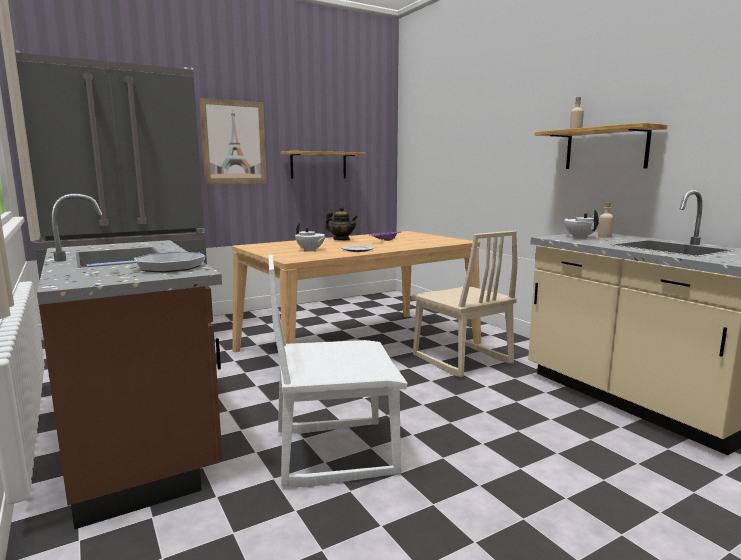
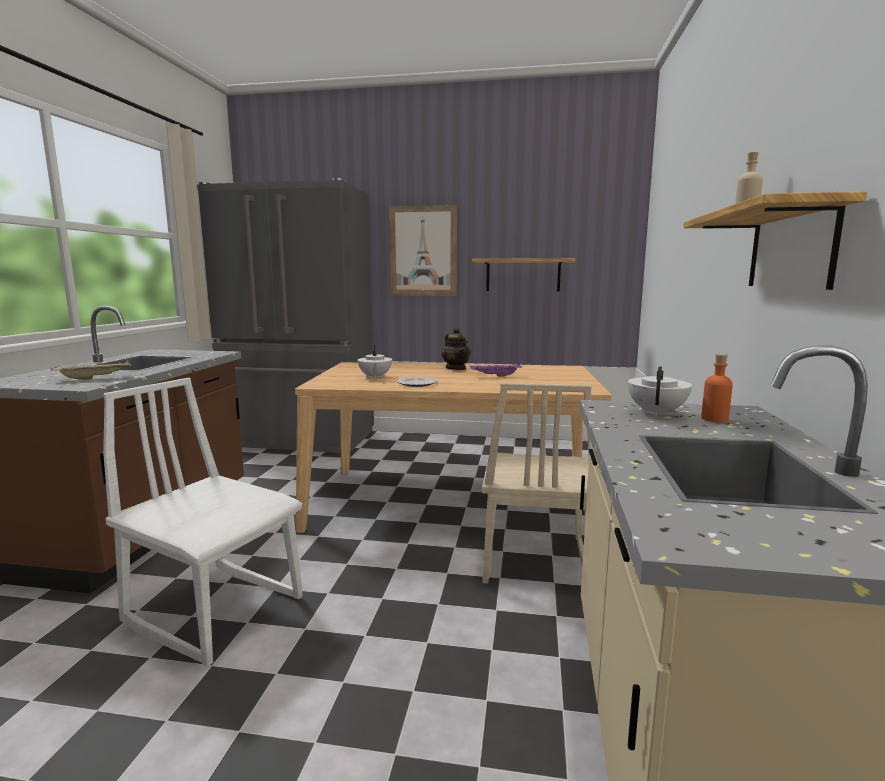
camera: 40 degrees right, 0 degrees up
(165, 267) = (96, 378): frying pan -> beige tray
(604, 236) = (714, 419): beige bottle -> orange bottle

